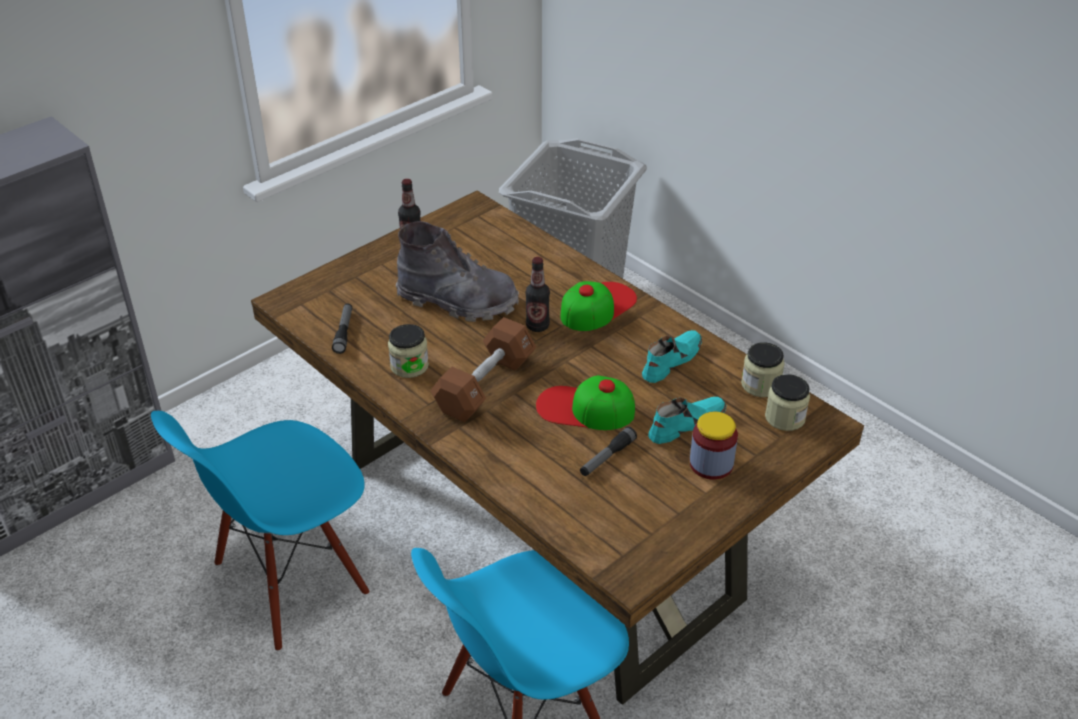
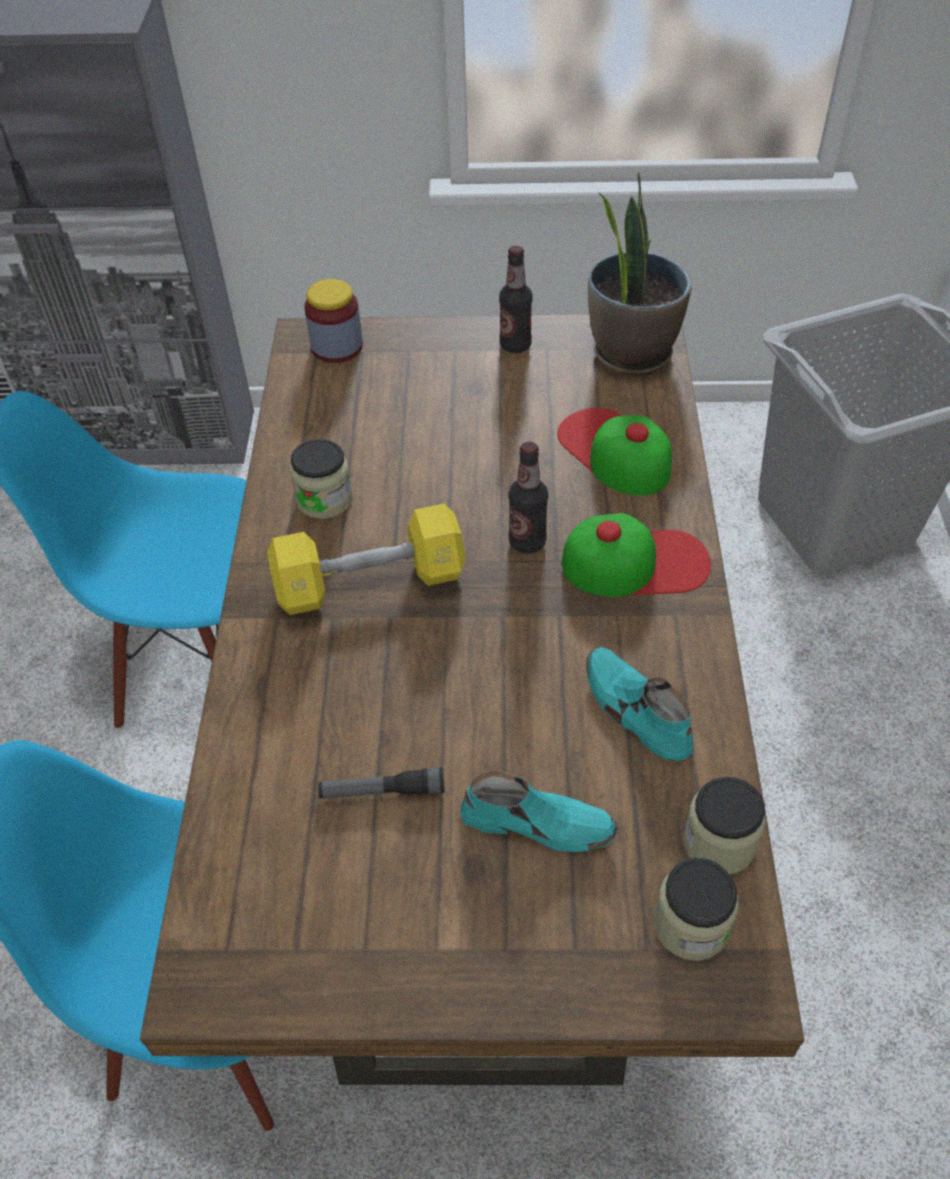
camera: 45 degrees right, 10 degrees up
(344, 332) = (313, 412): flashlight -> none
(457, 301) = (476, 449): grey boot -> none
(477, 219) = (631, 352): none -> potted plant
(485, 385) = (370, 582): brown dumbbell -> yellow dumbbell
(585, 408) = (442, 699): cap -> cap (614, 451)
(670, 361) = (635, 710): turquoise shoe -> turquoise shoe turned 120 degrees counterclockwise
(711, 464) = (497, 912): jar -> jar (337, 347)

